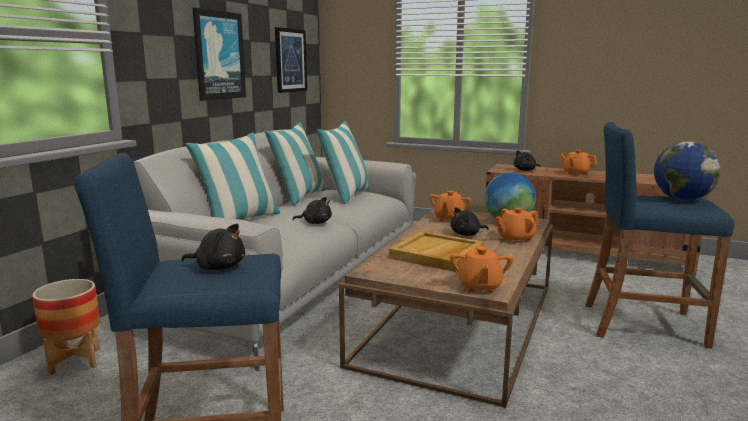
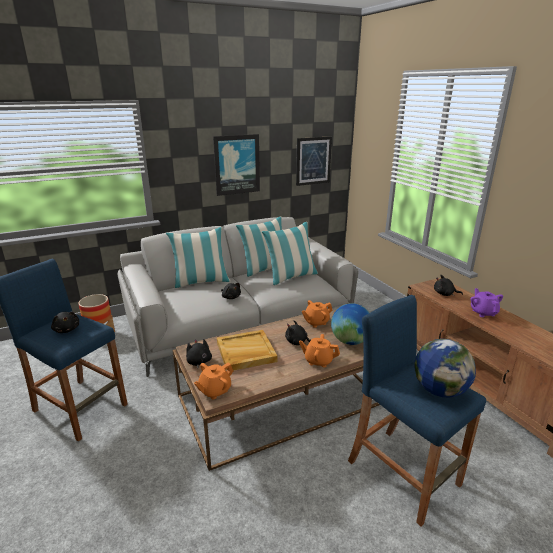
camera: 40 degrees right, 10 degrees up
(409, 276) = (199, 363): none -> black plush toy
(576, 173) = (483, 312): orange teapot -> purple teapot

